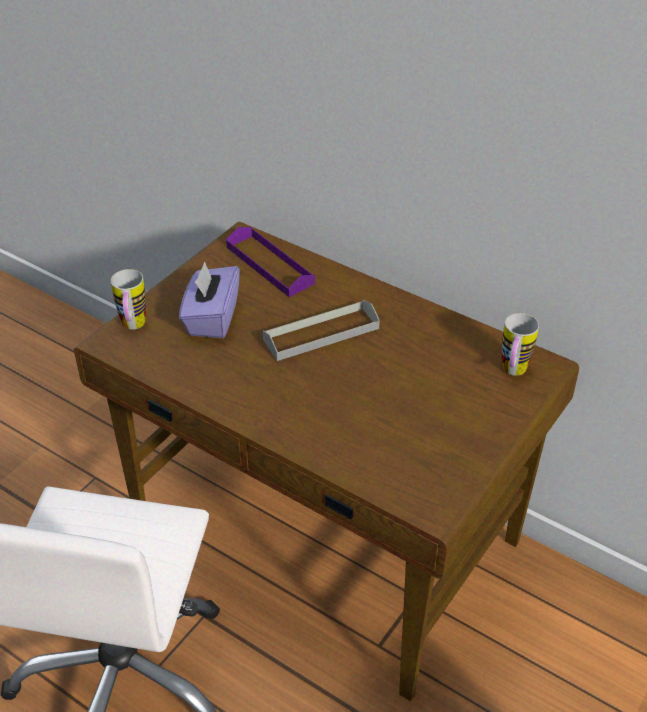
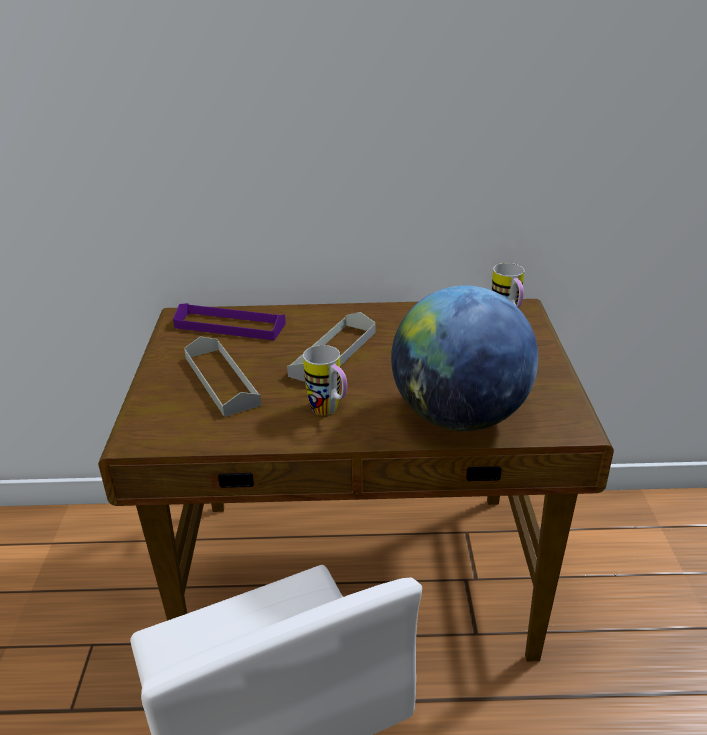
camera: 35 degrees left, 10 degrees down
(133, 327) = (149, 417): mug -> mug (329, 411)
(211, 318) = (221, 380): purple tissue box -> grey tray
(351, 447) = (459, 417): none -> globe

